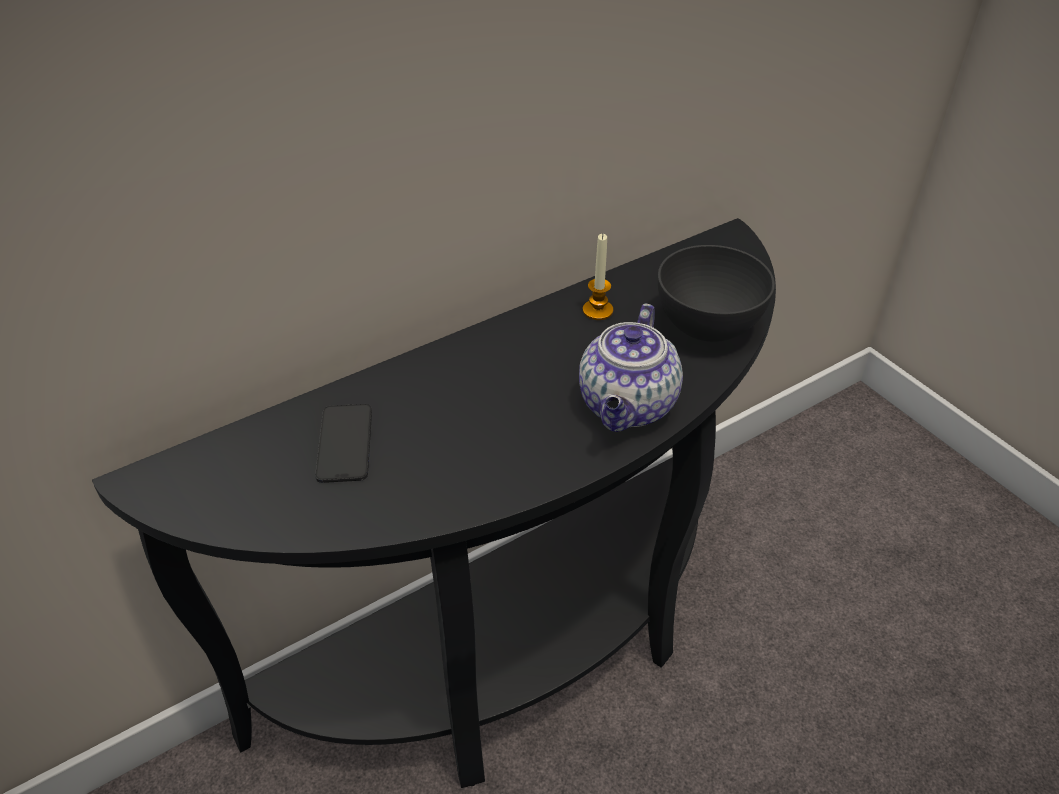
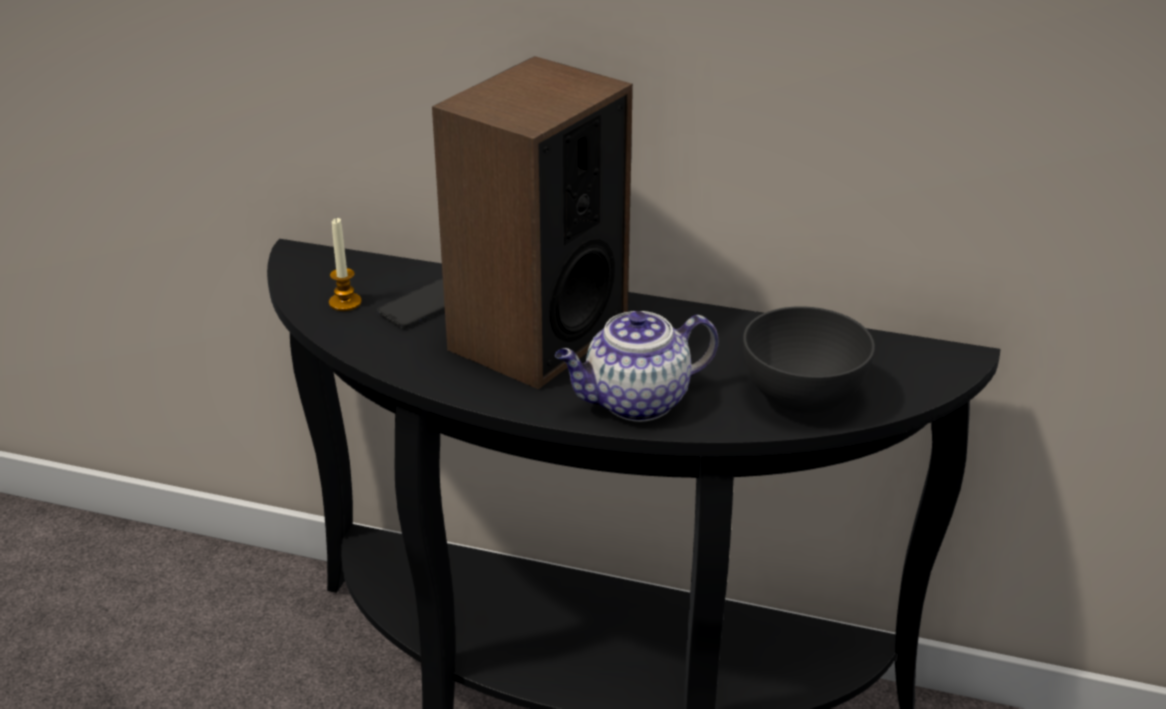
camera: 50 degrees right, 10 degrees down
(476, 406) = (537, 335): none -> speaker
(597, 310) = (734, 336): candle -> candle (345, 302)

